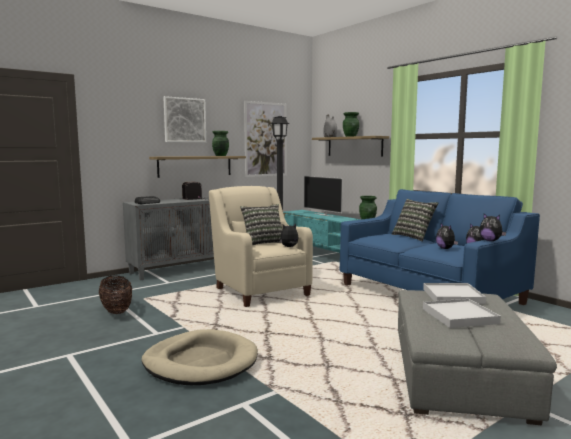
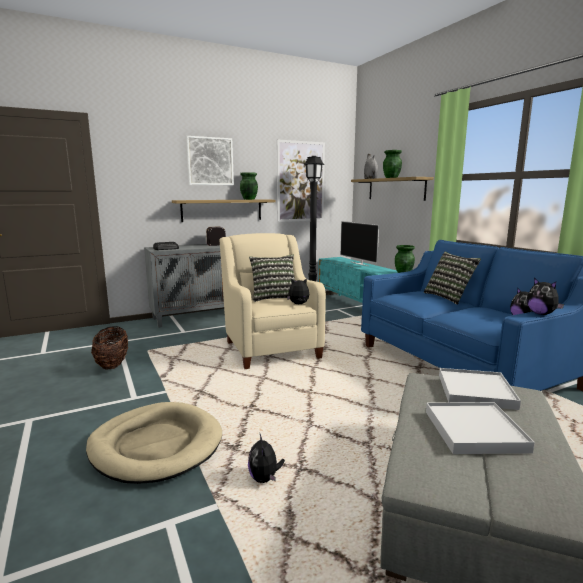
camera: 10 degrees right, 5 degrees up
(446, 248) = (482, 318): plush toy -> plush toy (265, 478)

